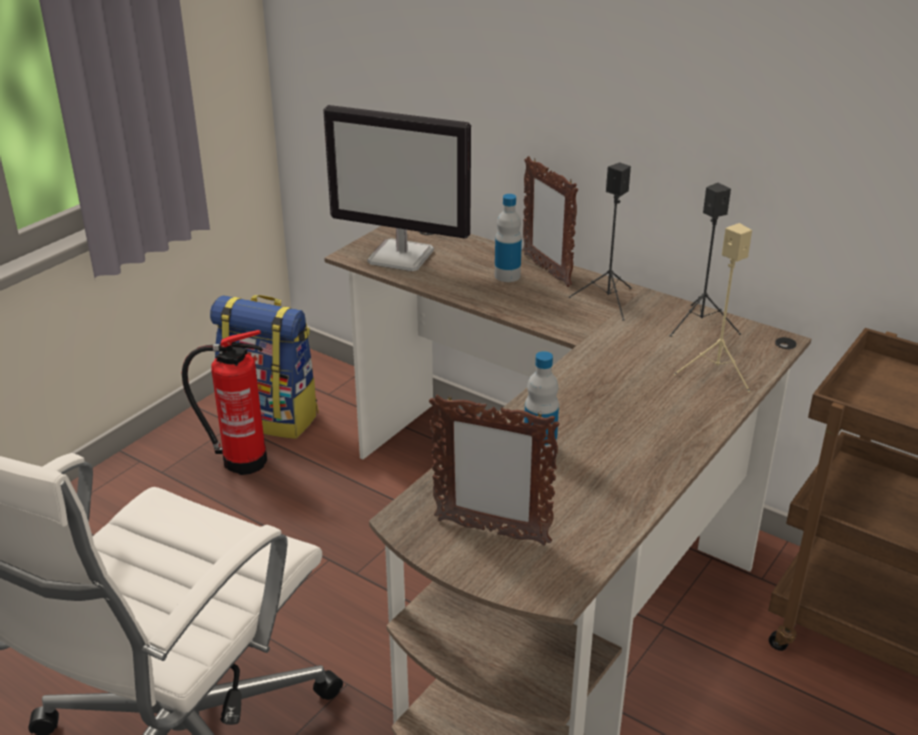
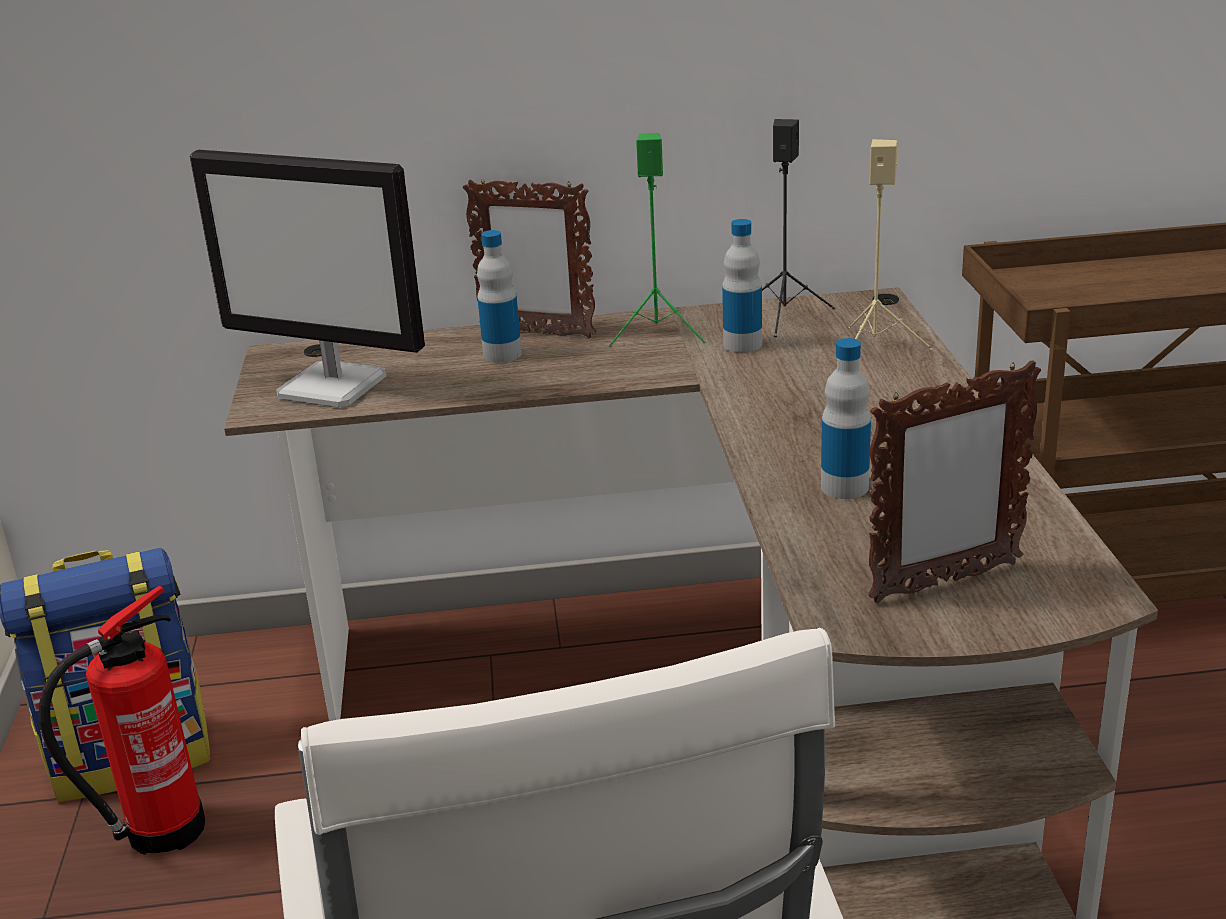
camera: 40 degrees left, 5 degrees down
(402, 257) = (334, 386): monitor -> monitor turned 45 degrees clockwise
(608, 302) = (658, 333): black speaker -> green speaker
(642, 332) = (742, 344): none -> bottle

